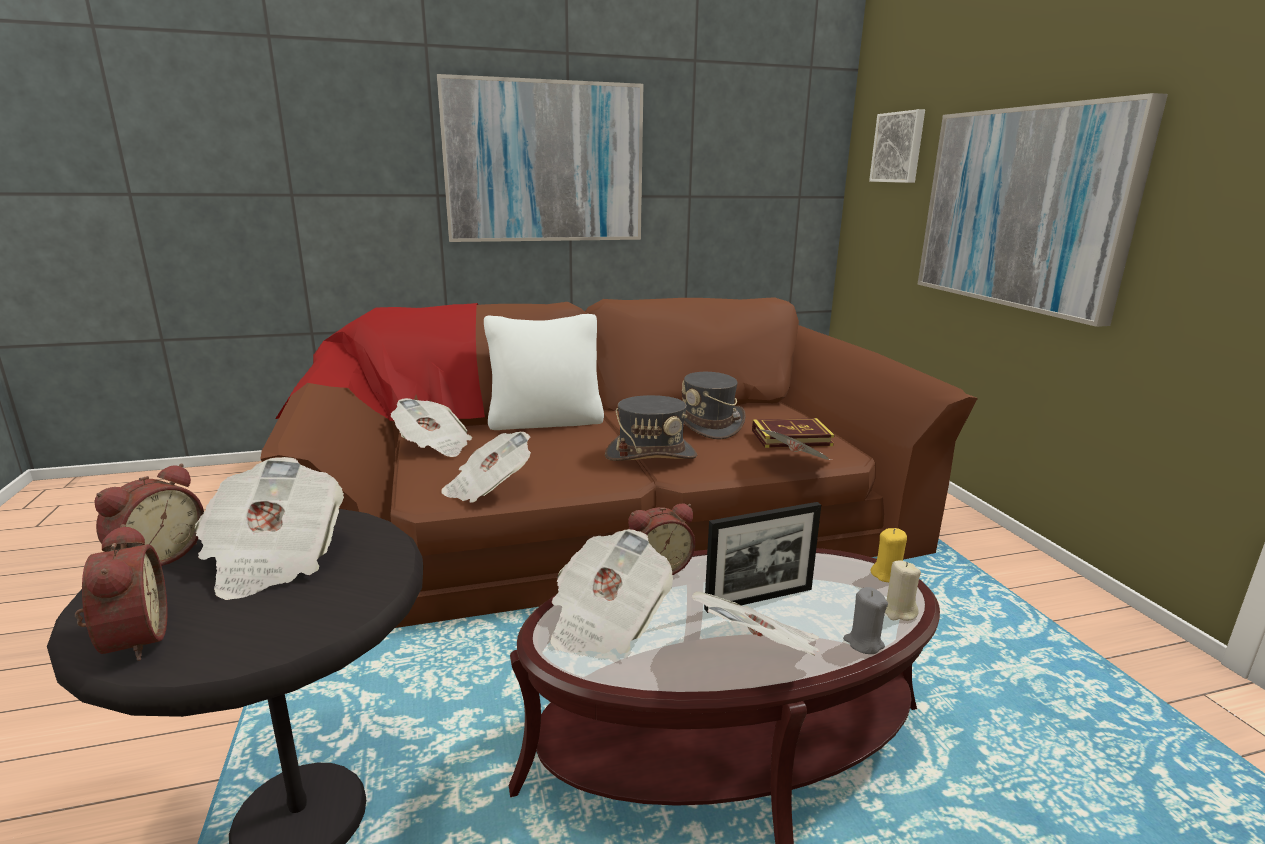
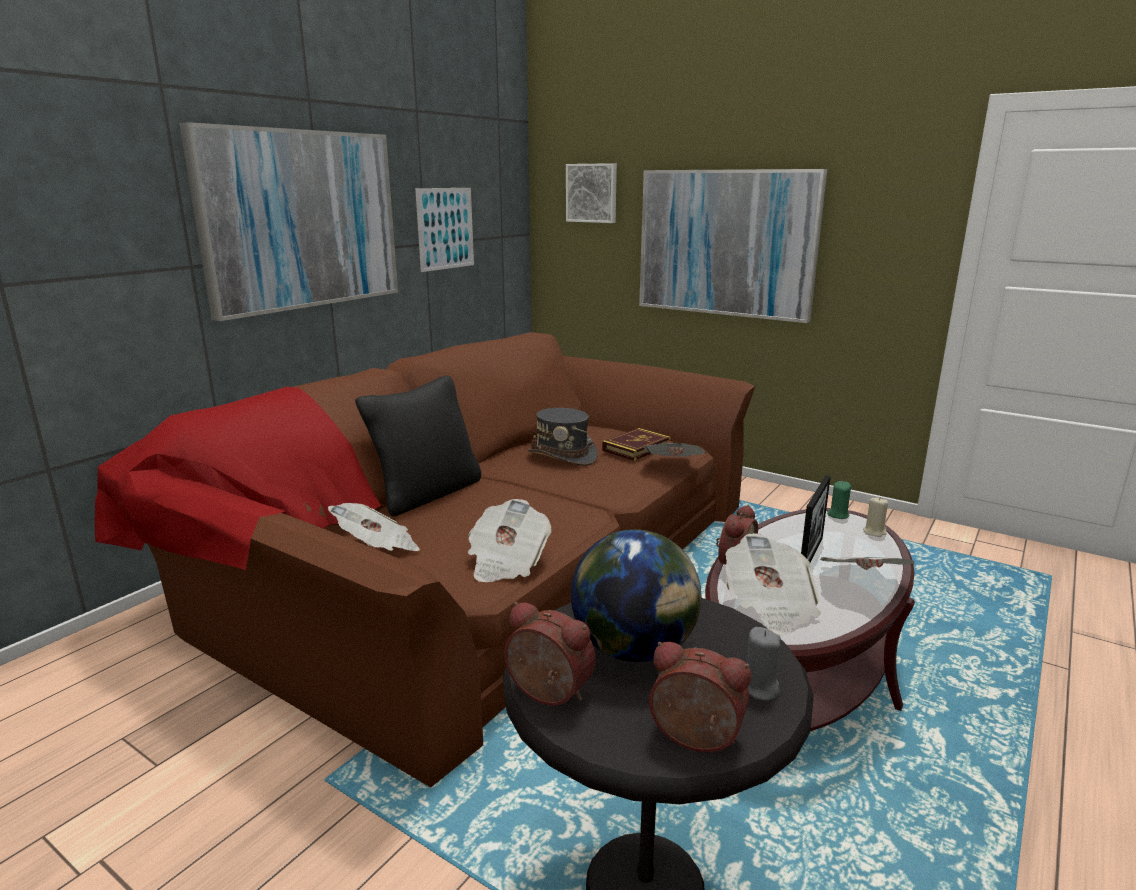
camera: 40 degrees left, 0 degrees up
(158, 556) = (547, 695): alarm clock -> alarm clock turned 45 degrees counterclockwise
(273, 559) = (634, 649): newspaper -> globe
(545, 421) = (426, 493): white pillow -> black pillow
(651, 455) = (572, 491): grey hat -> none
(717, 182) = (445, 228): none -> picture
(863, 643) = (889, 554): grey candle -> grey candle (758, 688)
(887, 575) = (837, 514): yellow candle -> green candle

